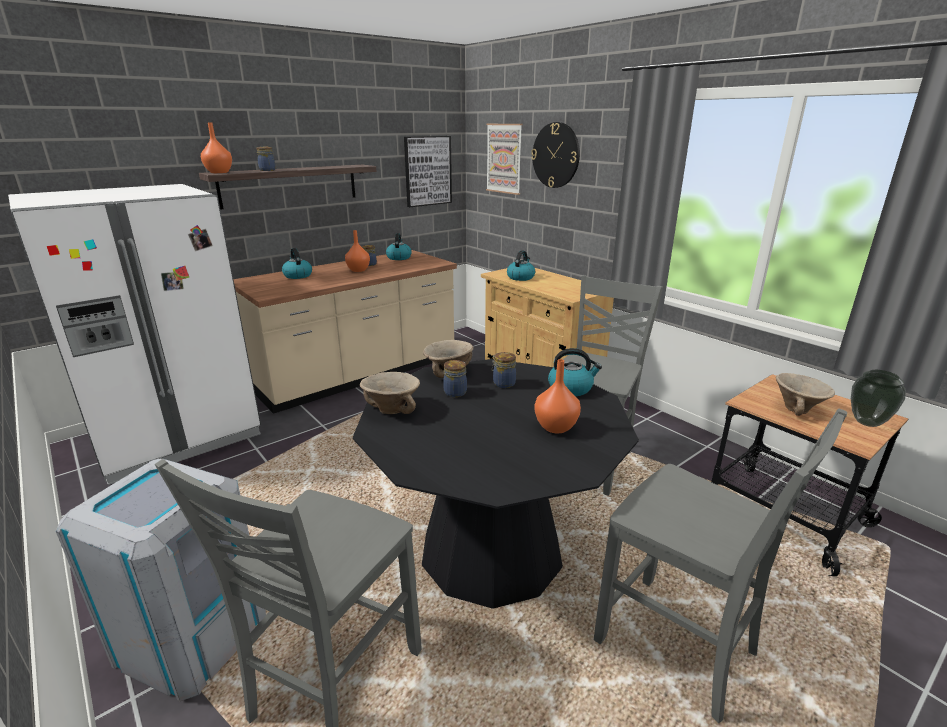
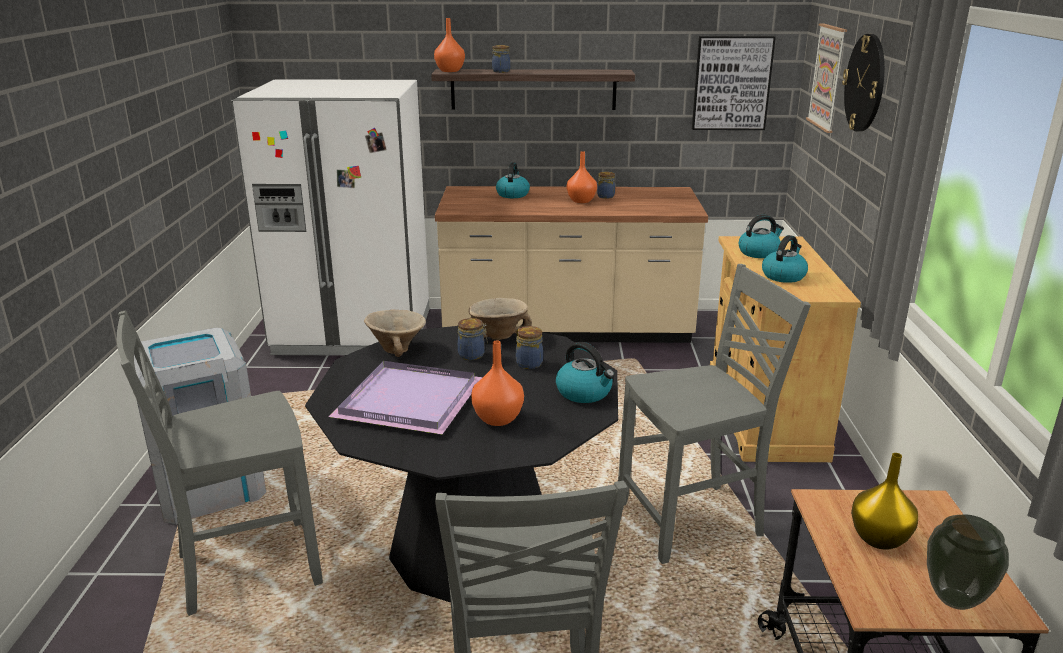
camera: 40 degrees right, 0 degrees up
(399, 257) = (653, 194): kettle -> kettle (783, 276)
(472, 442) = (408, 400): none -> purple tray
(798, 409) = (879, 540): beige bowl -> yellow vase

